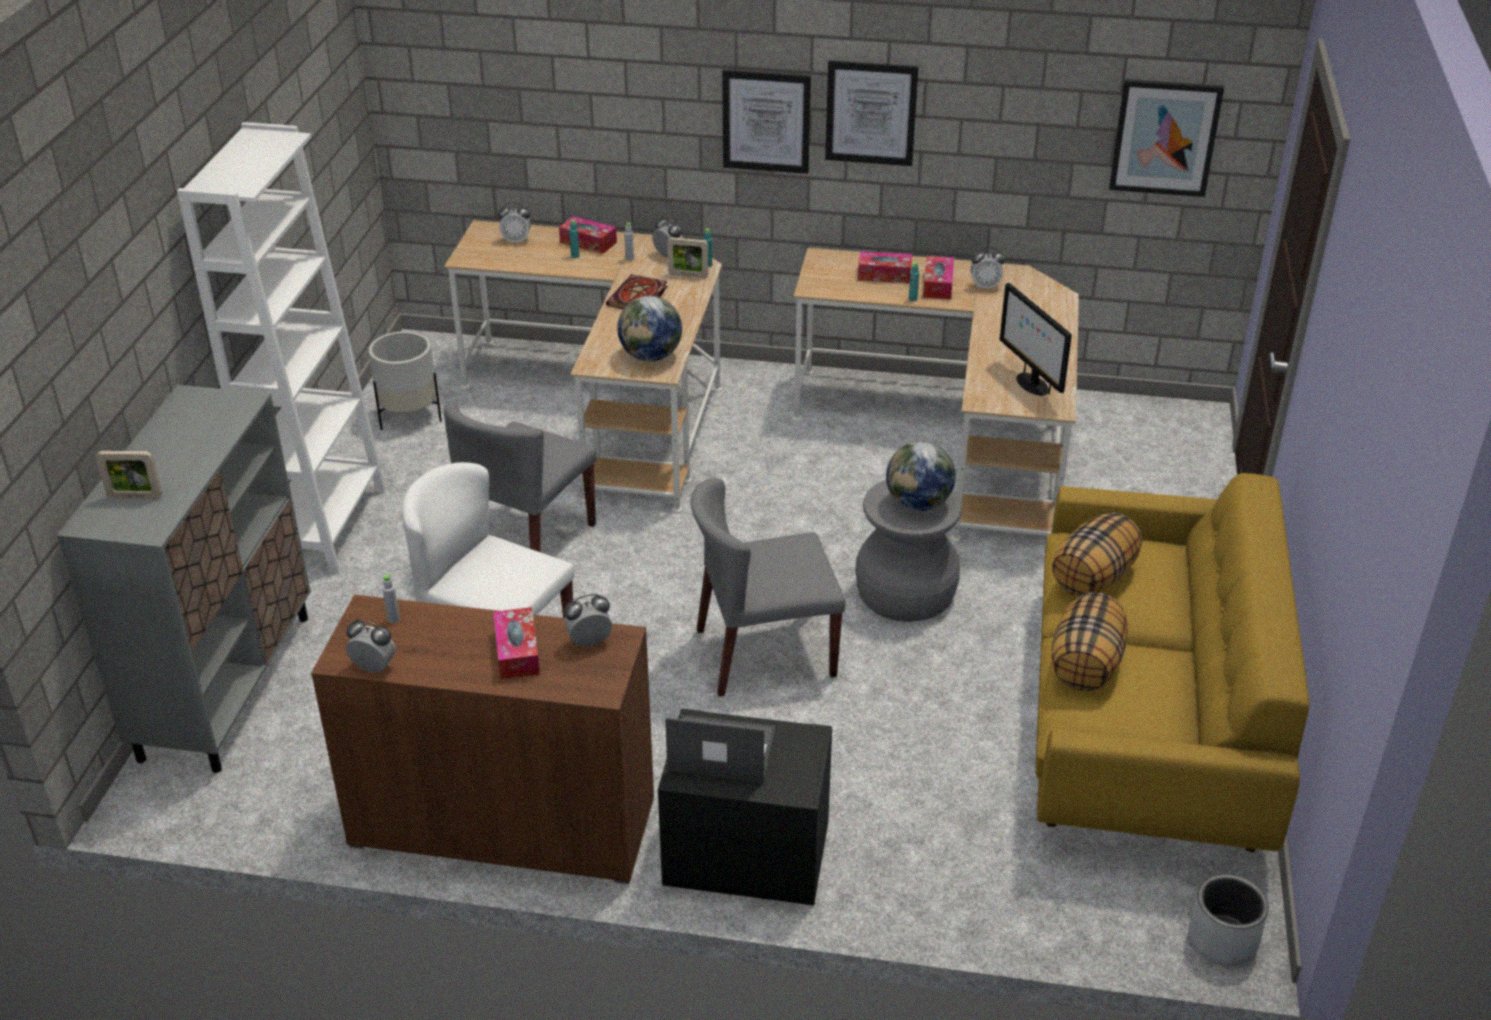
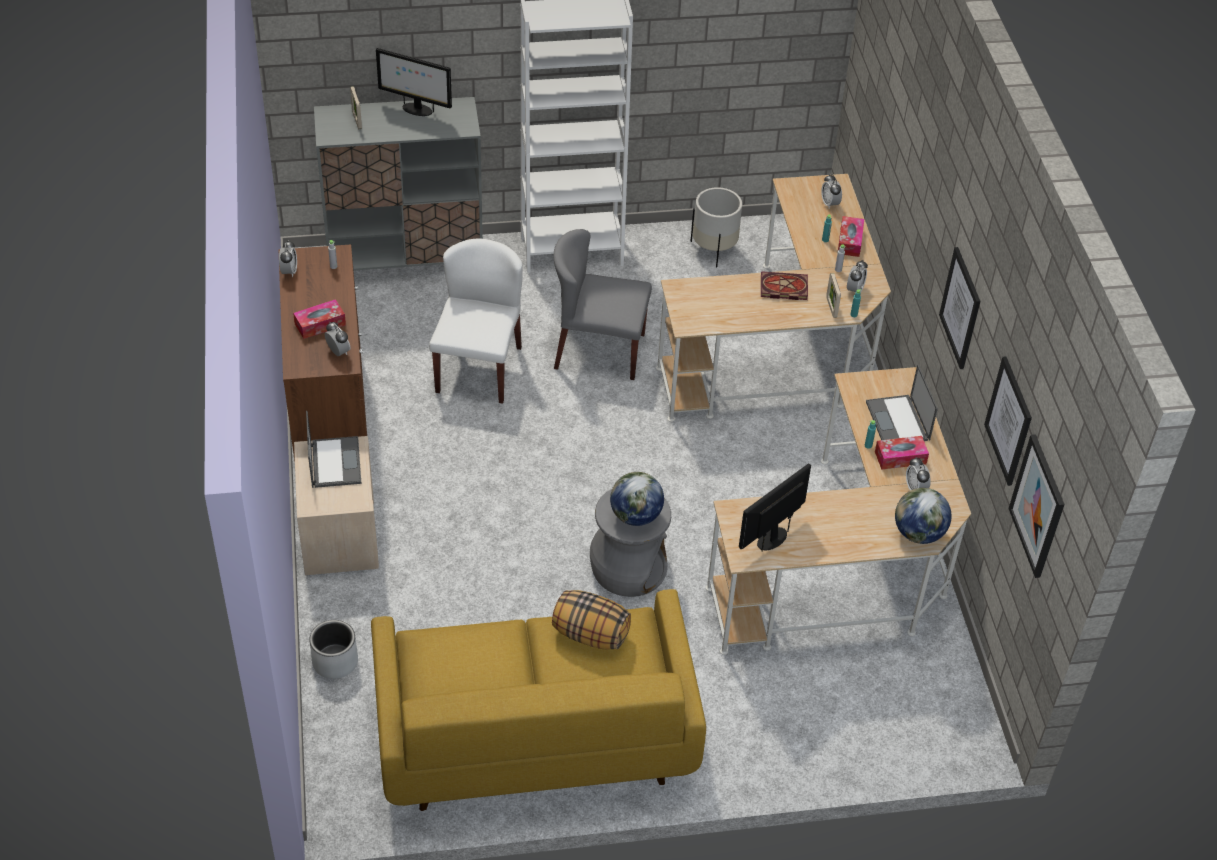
camera: 70 degrees right, 10 degrees up
(160, 438) = (416, 109): none -> monitor
(651, 356) = (703, 314): globe -> globe (918, 534)
(745, 852) = (339, 533): black nightstand -> beige nightstand
(764, 653) = (529, 502): grey chair -> none
(766, 121) = (933, 256): picture -> picture (1009, 421)
(884, 275) = (898, 421): tissue box -> laptop
(1086, 666) = (486, 640): pillow -> none
(1222, 941) = (330, 796): grey planter -> grey planter (335, 662)

